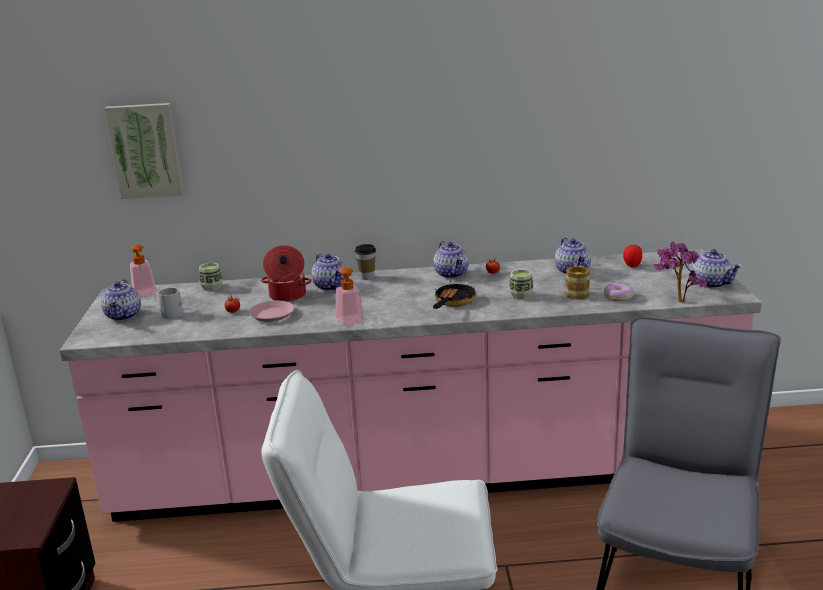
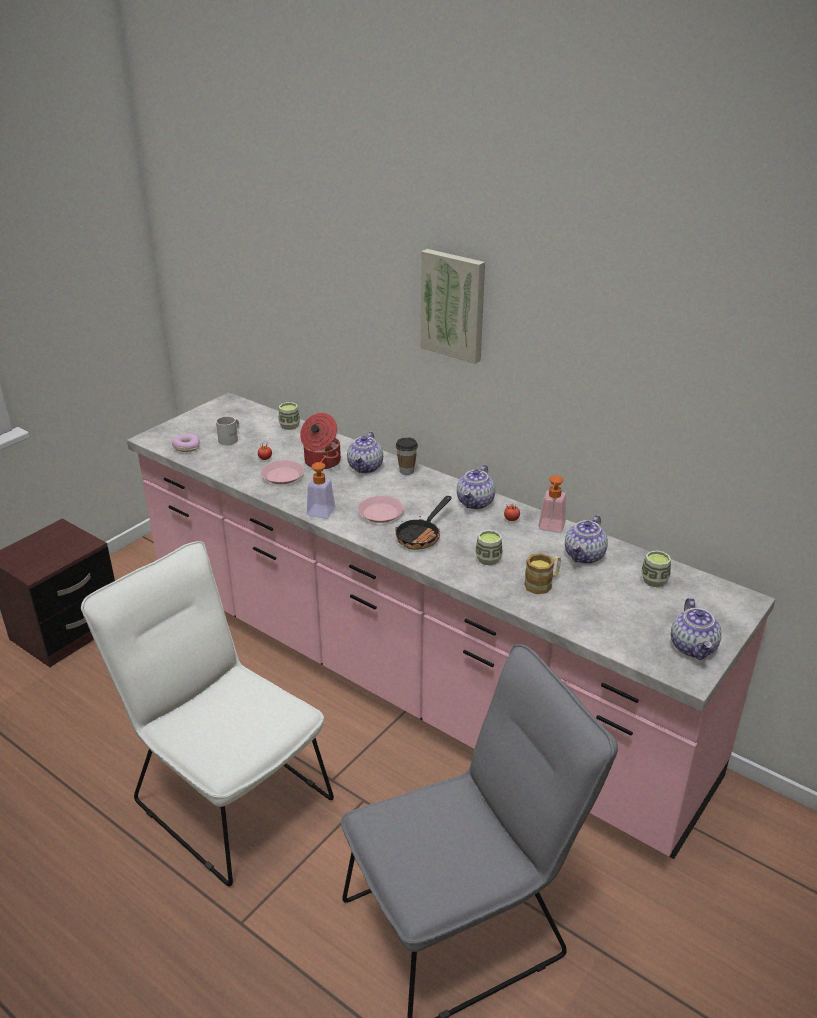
camera: 40 degrees right, 10 degrees up
(124, 316) = (200, 426): teapot -> none
(145, 294) = (241, 411): soap dispenser -> soap dispenser (550, 529)
(146, 150) = (264, 284): picture -> picture (454, 305)
(397, 304) = (380, 513): none -> pink plate
(452, 303) = (422, 536): frying pan -> frying pan turned 150 degrees clockwise
(617, 297) = (568, 610): donut -> donut (186, 447)
(632, 266) = (654, 580): tomato -> cup
(676, 302) = (613, 648): potted plant -> none

